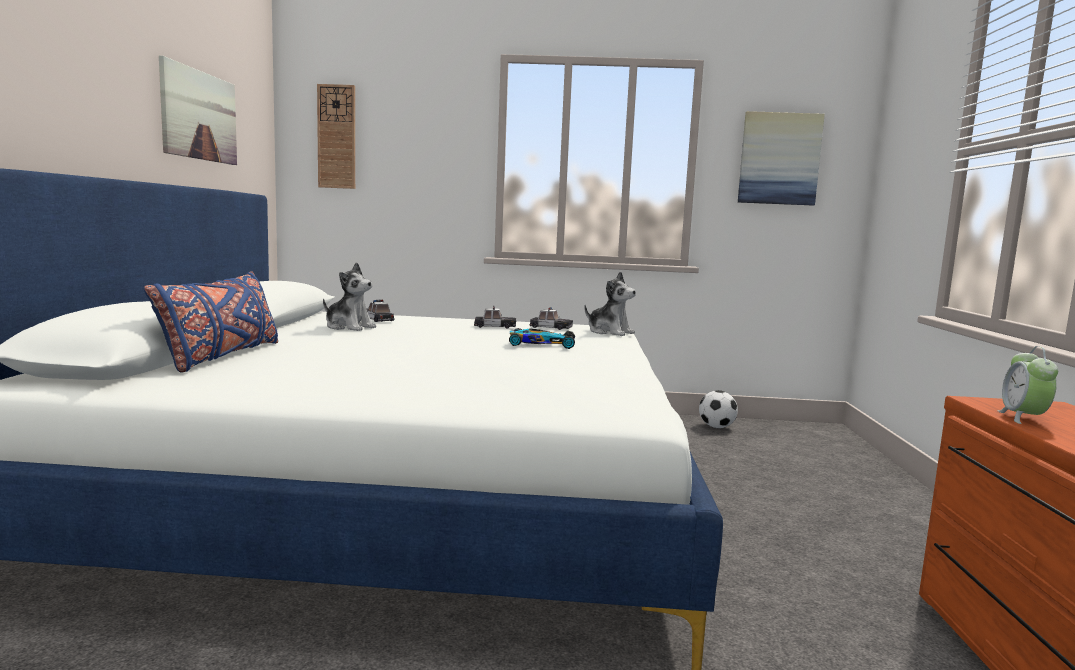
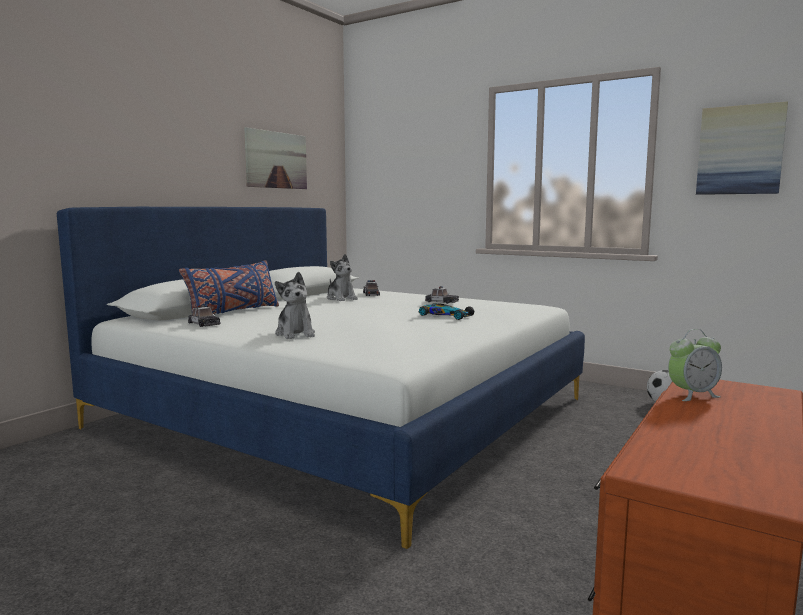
camera: 30 degrees right, 0 degrees up
(337, 137) = (380, 163): wall clock -> none
(550, 327) = (485, 304): toy car -> toy car (204, 324)
(609, 332) = (528, 310): plush toy -> plush toy (295, 334)
(1023, 418) = (692, 395): alarm clock -> alarm clock turned 150 degrees counterclockwise

